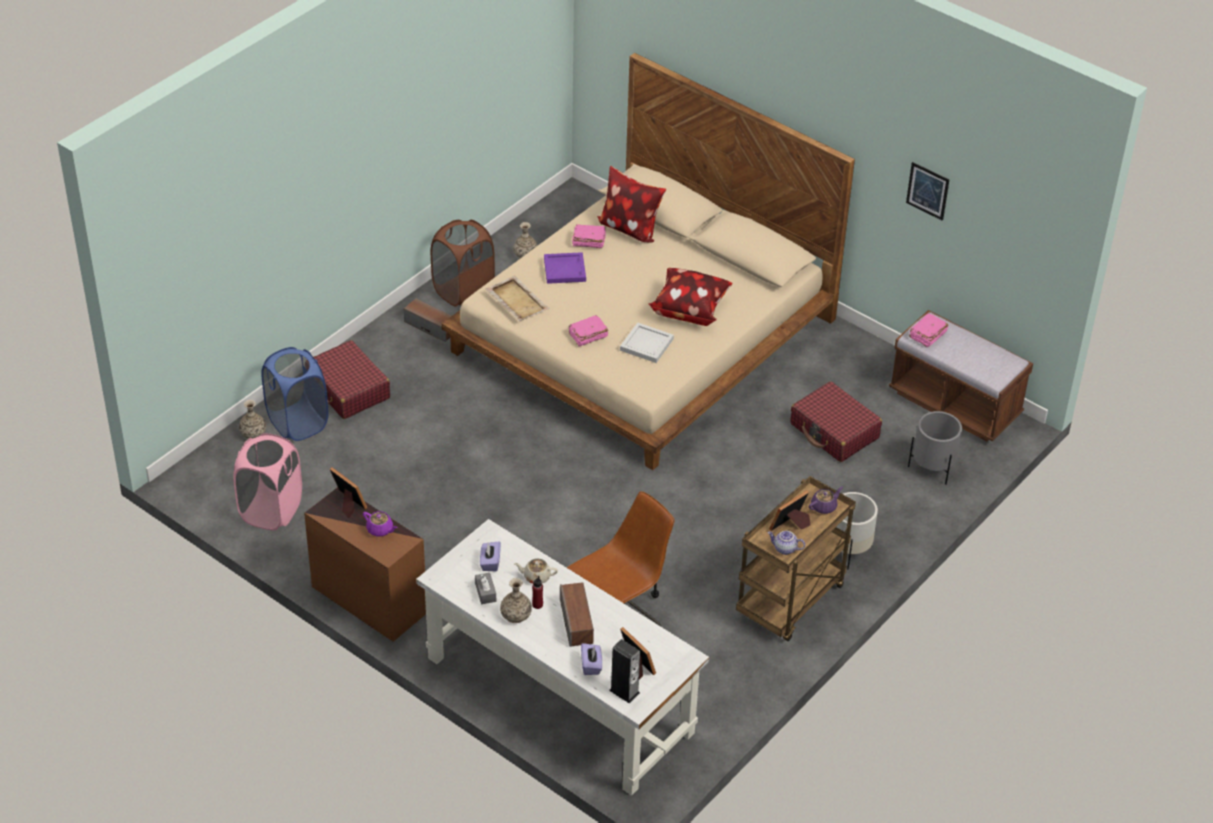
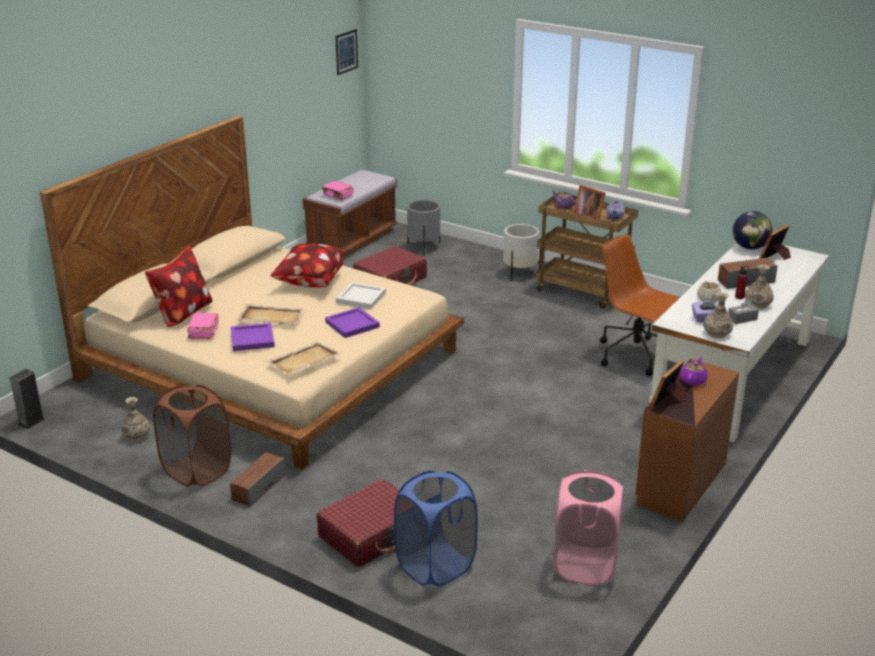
camera: 95 degrees left, 15 degrees down
(253, 433) = (462, 599): vase -> vase (717, 333)
(587, 336) = (352, 325): pink book -> purple tray
(591, 665) = (787, 273): purple tissue box -> none
(610, 282) = (270, 317): none -> beige tray
(624, 691) = (802, 261): speaker -> speaker (31, 421)
(670, 652) = (750, 247): none -> globe
(927, 191) = (280, 97): picture -> picture (346, 52)

